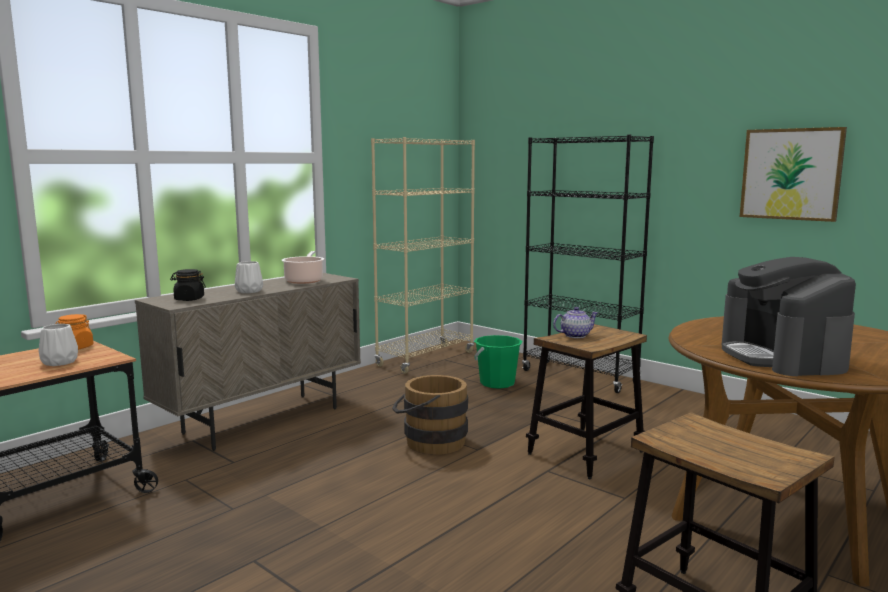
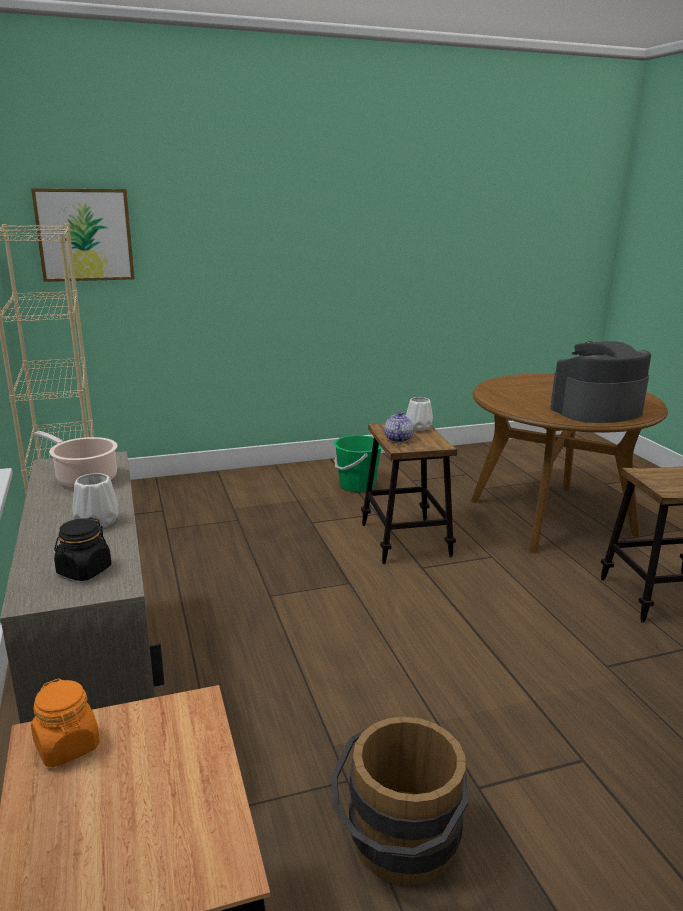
camera: 60 degrees left, 10 degrees up
(60, 362) = (155, 767): white vase -> white vase (417, 427)
(429, 442) = (306, 601): brown bucket -> brown bucket (398, 847)
(497, 383) = (207, 518): green bucket -> green bucket (357, 485)
(580, 377) = (248, 480): black bookcase -> none
(781, 357) = (596, 411): coffee machine -> coffee machine turned 135 degrees clockwise
(791, 174) = (408, 255): picture -> picture (84, 235)

